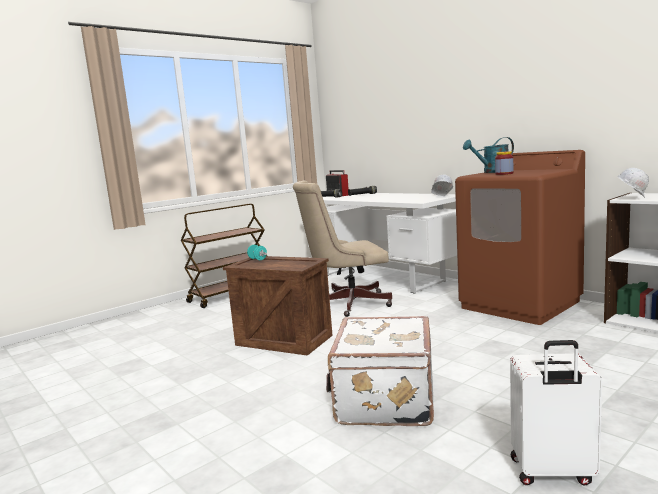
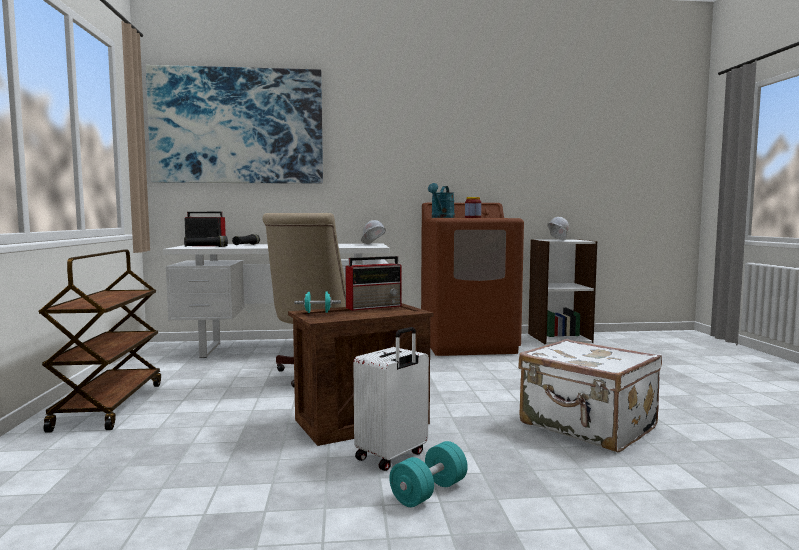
camera: 55 degrees left, 5 degrees down
(204, 389) = (429, 492): none -> turquoise dumbbell
(298, 259) = (375, 306): none -> radio
(367, 99) = (237, 126): none -> picture
(552, 472) = (752, 420): white suitcase -> white suitcase (392, 456)

